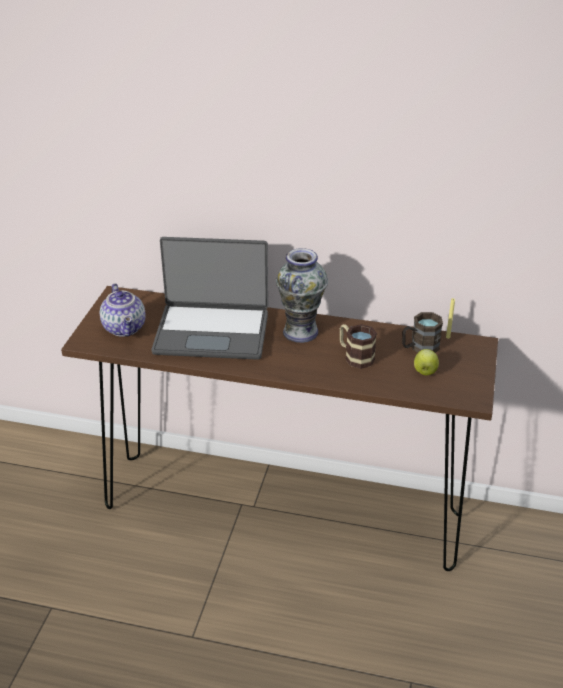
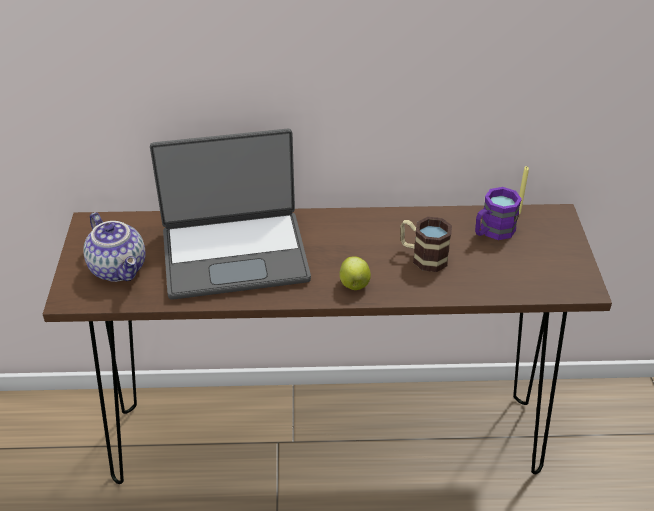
camera: 15 degrees left, 5 degrees up
(300, 331) = (343, 235): vase -> none
(419, 347) = (492, 232): brown mug -> purple mug
(425, 372) = (513, 263): apple -> apple (354, 285)

